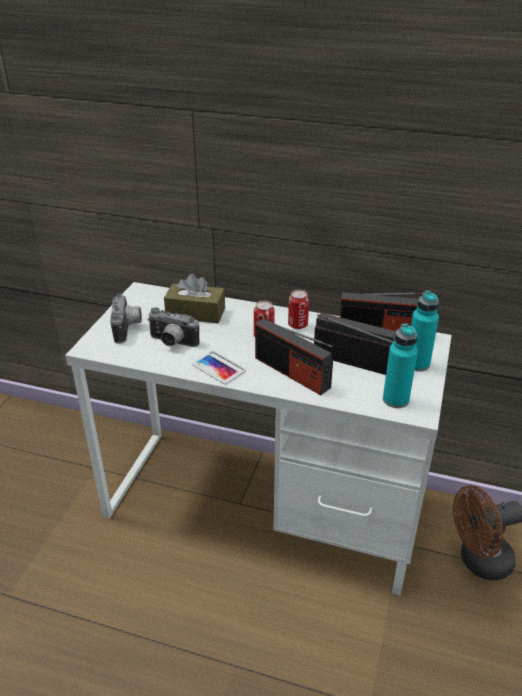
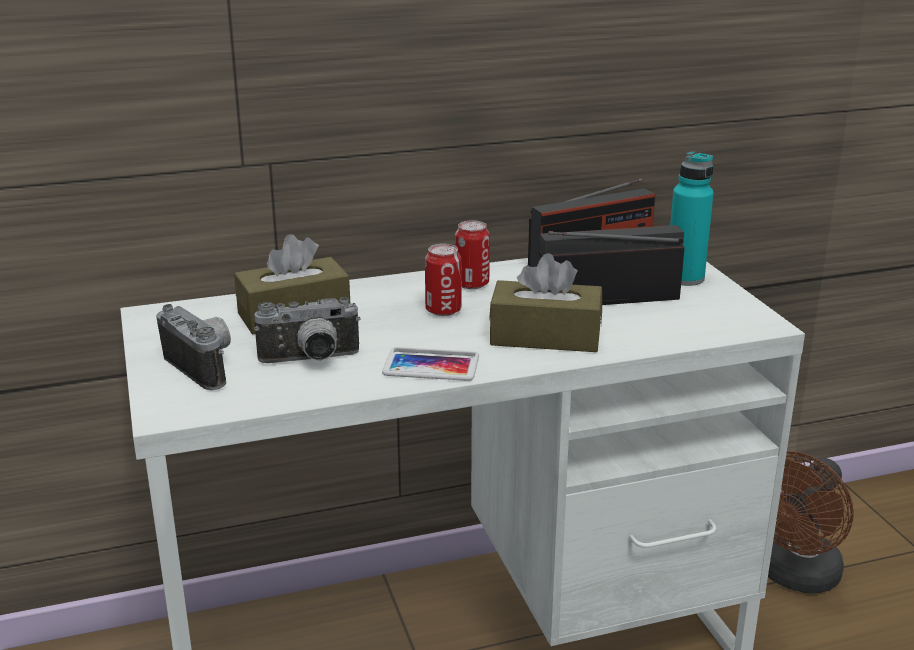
camera: 35 degrees left, 10 degrees down
(292, 372) = (545, 336): radio -> brown tissue box
(395, 400) = (716, 321): turquoise bottle -> none

